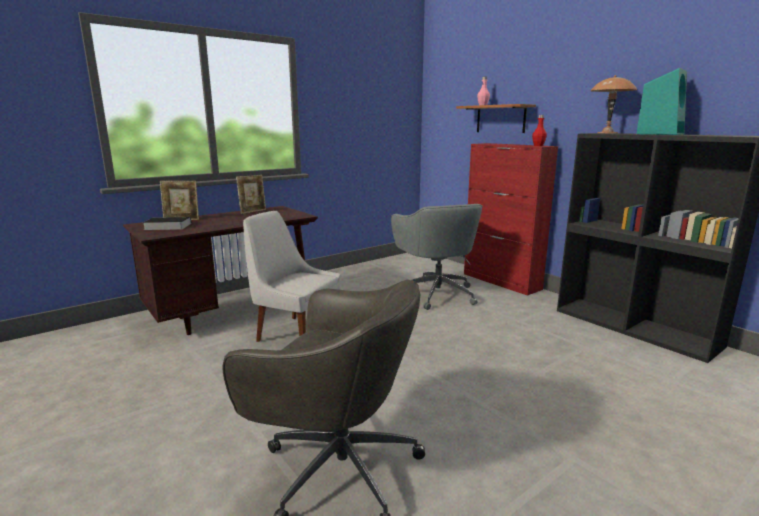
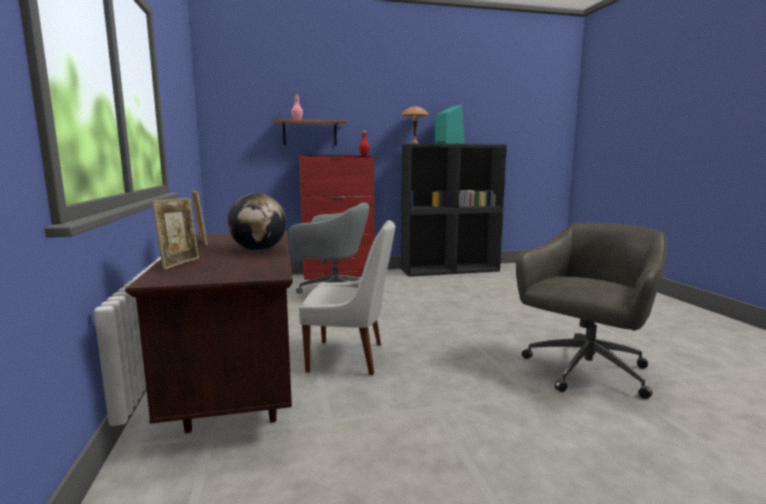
camera: 65 degrees left, 5 degrees down
(166, 226) = (214, 269): book -> none
(232, 223) = (258, 250): none -> globe
(295, 333) = (349, 357): white chair -> white chair turned 135 degrees counterclockwise

